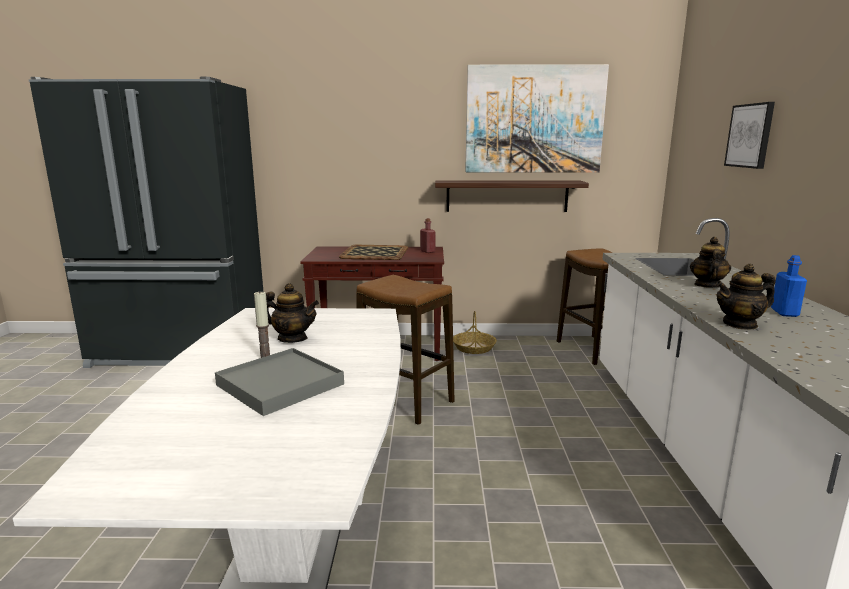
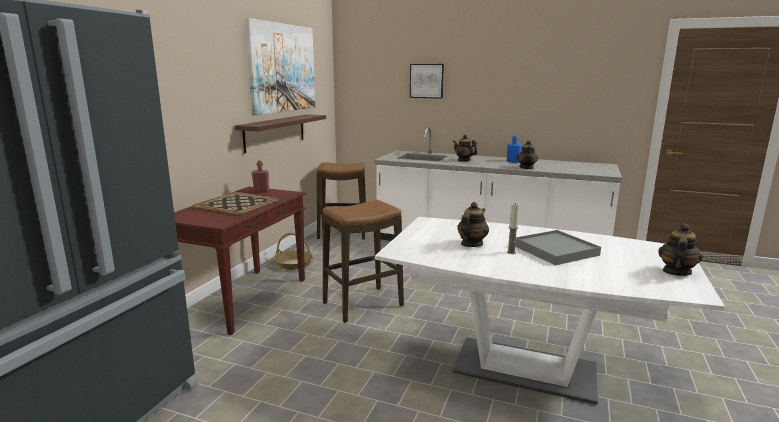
camera: 70 degrees left, 0 degrees up
(181, 483) = (676, 272): none -> teapot

